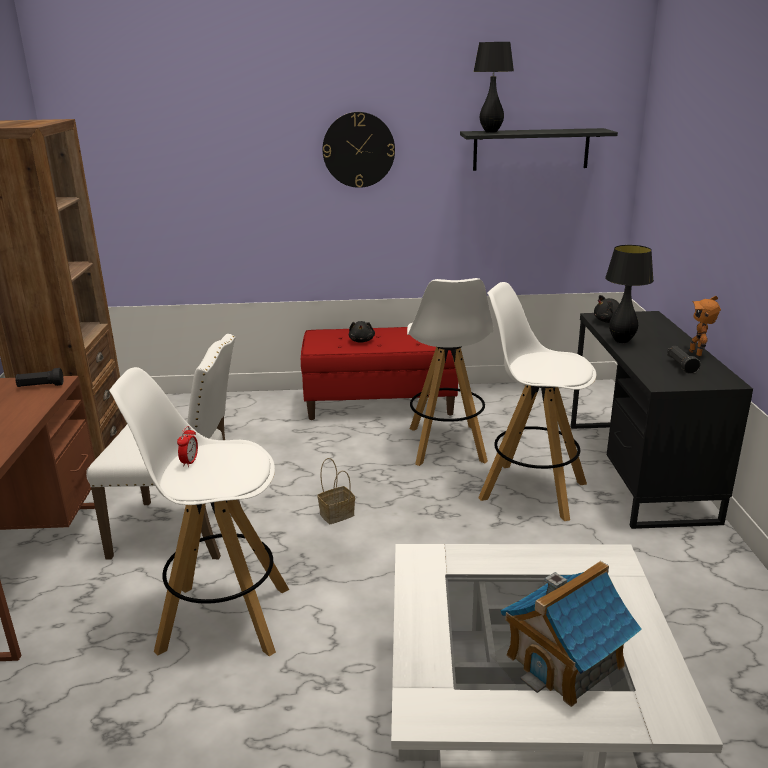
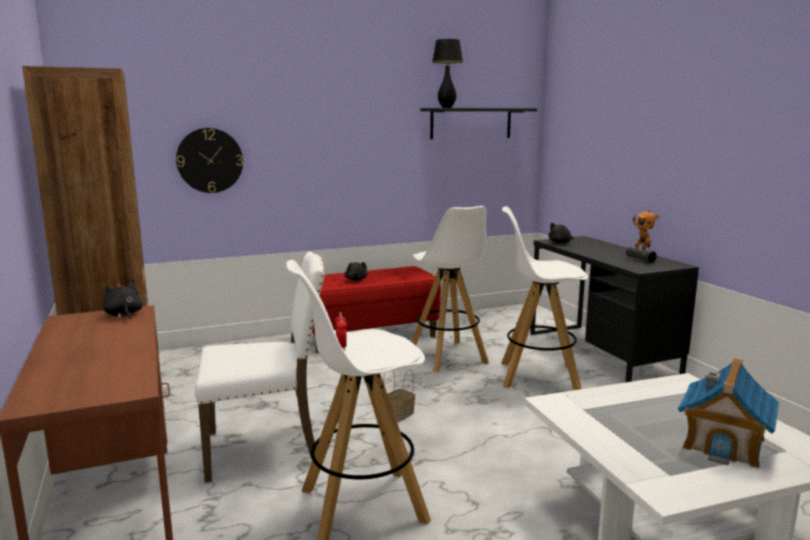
camera: 20 degrees left, 10 degrees down
(40, 386) = (123, 315): black flashlight -> black plush toy
(358, 150) = (343, 121): wall clock -> wall clock (210, 160)
(621, 341) = (583, 251): black table lamp -> none

